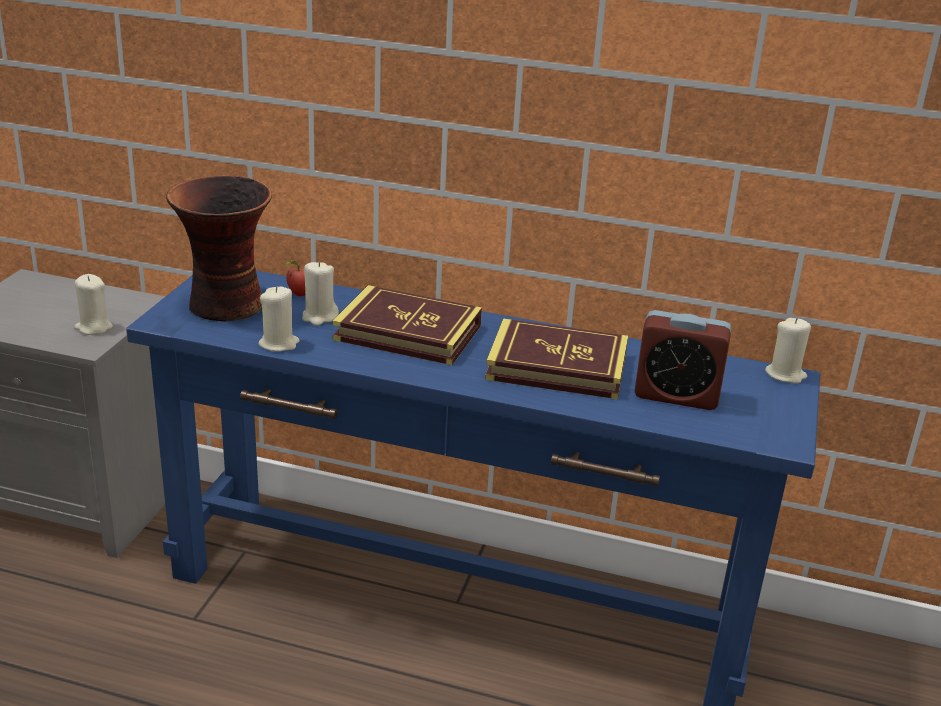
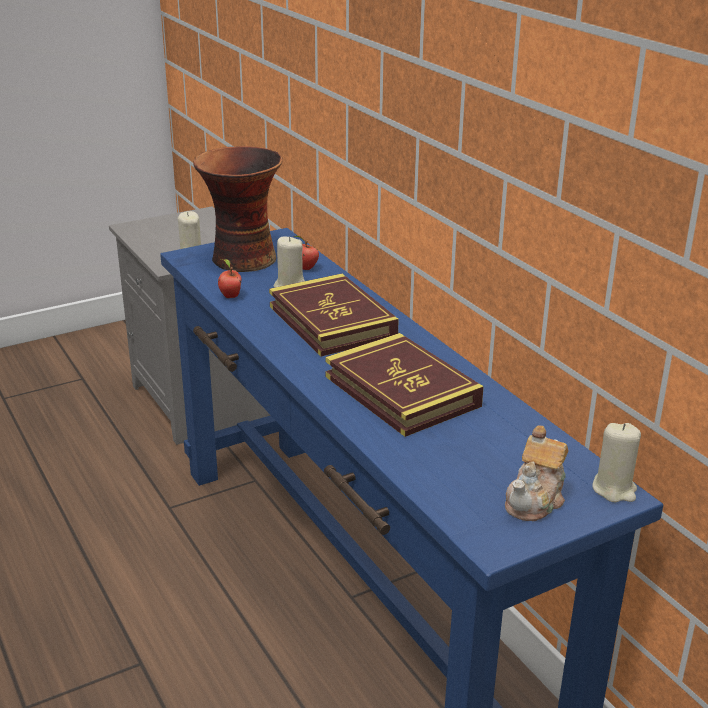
camera: 45 degrees right, 0 degrees up
(279, 344) = (229, 296): beige candle -> apple
(676, 395) = (464, 457): alarm clock -> none
(760, 403) = (536, 500): none -> teapot

